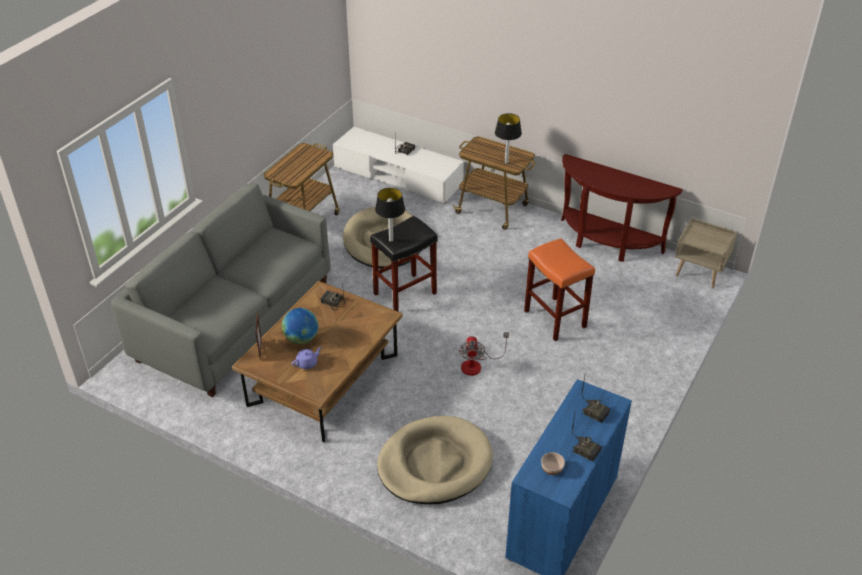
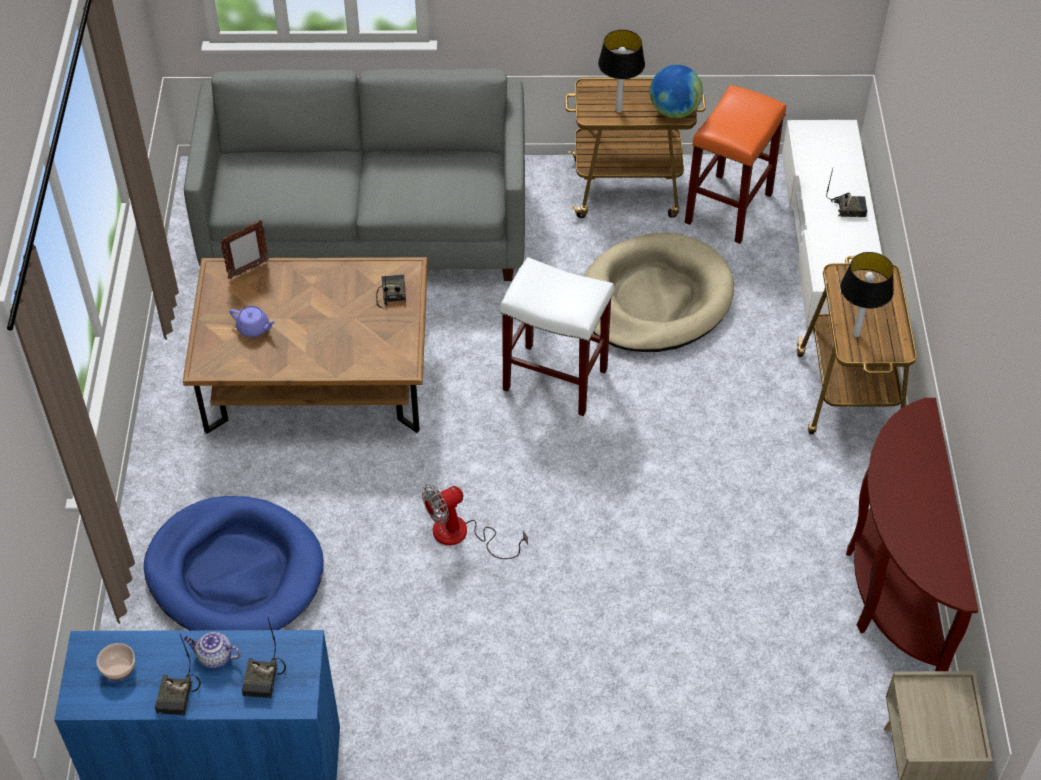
camera: 60 degrees right, 10 degrees up
(301, 339) = (296, 299): globe -> globe (674, 111)
(390, 240) = (526, 283): table lamp -> table lamp (618, 110)
(405, 293) = (556, 379): black stool -> white stool
(434, 464) = (235, 572): beige dog bed -> blue dog bed
(556, 319) = (637, 594): orange stool -> orange stool (728, 209)
(568, 426) = (214, 657): none -> teapot

